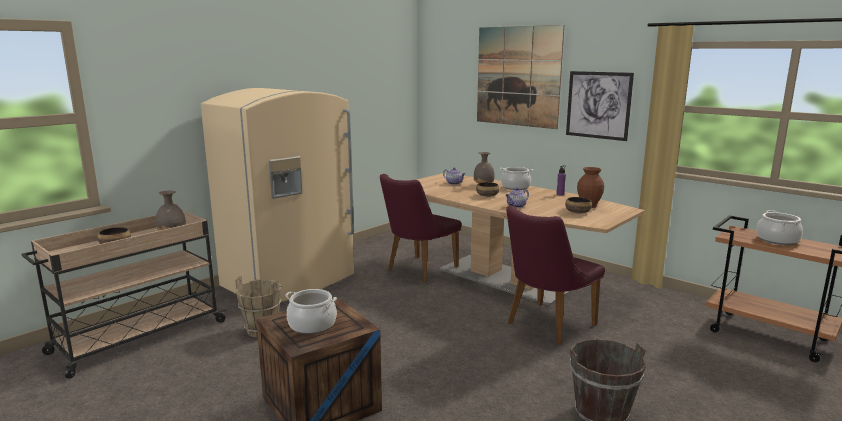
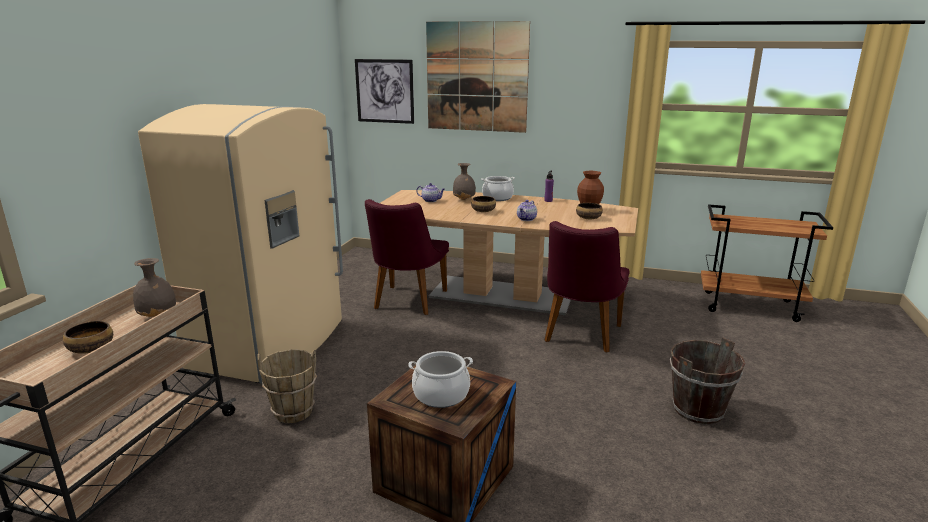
camera: 25 degrees left, 5 degrees up
(598, 105) = (570, 105): picture -> picture (384, 91)
(777, 240) = (757, 222): cooking pot -> none

